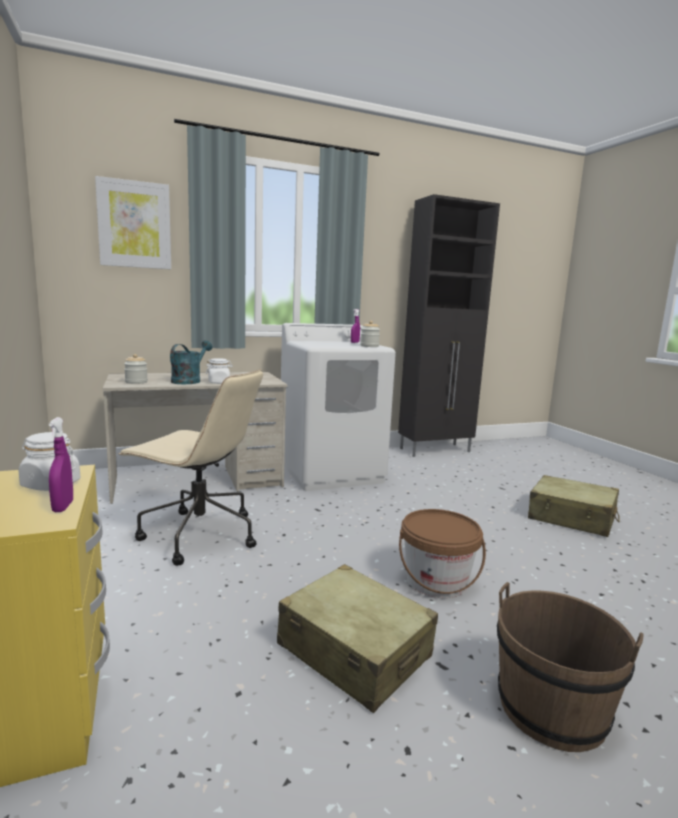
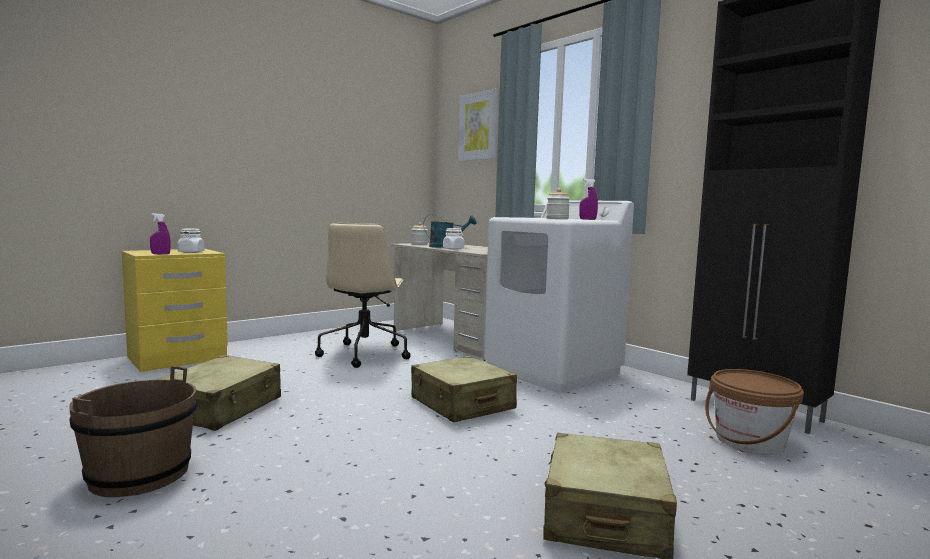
camera: 70 degrees right, 5 degrees down
(395, 518) = (462, 404): none -> beige suitcase
(436, 581) = (332, 427): brown bucket -> brown bucket (749, 441)

